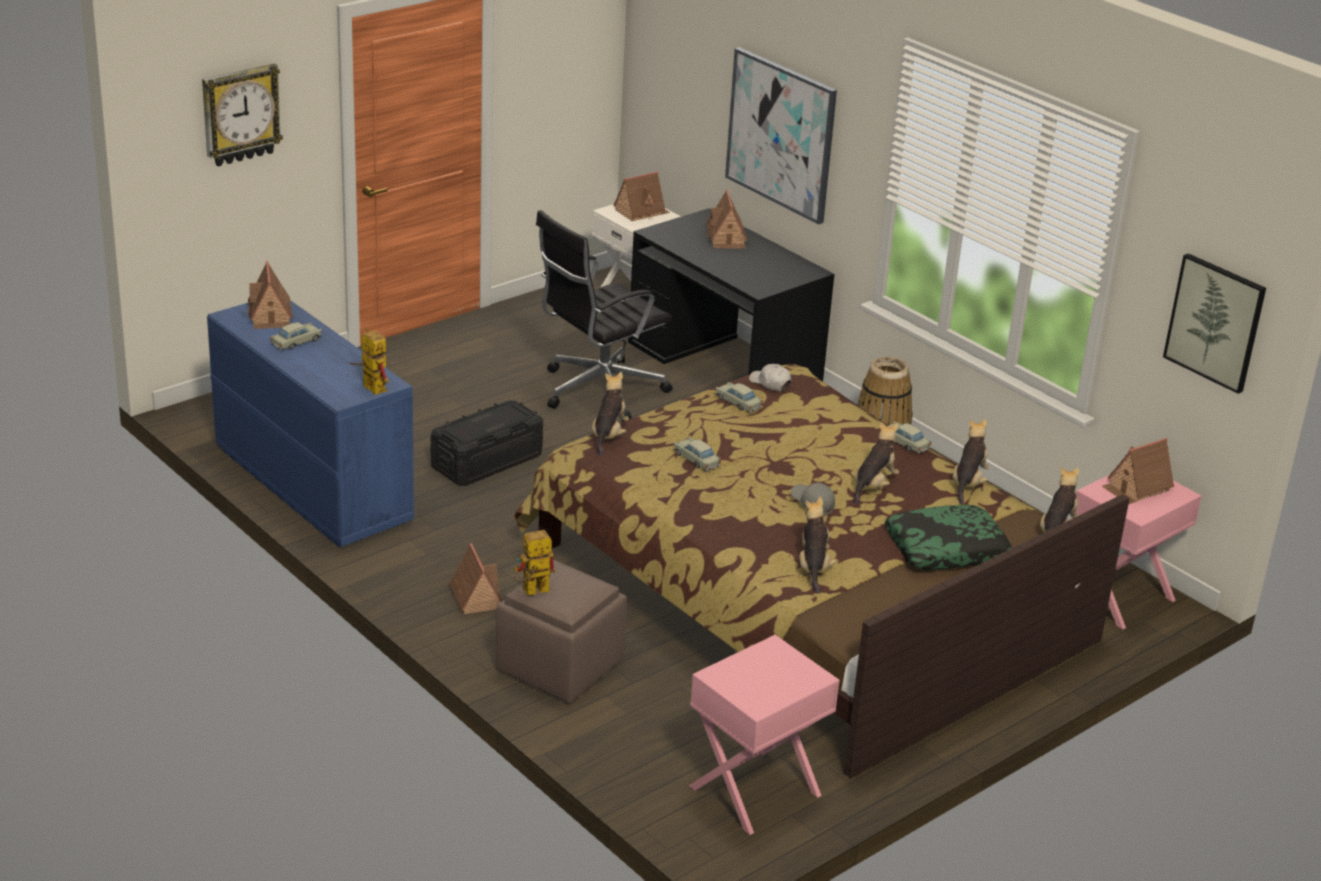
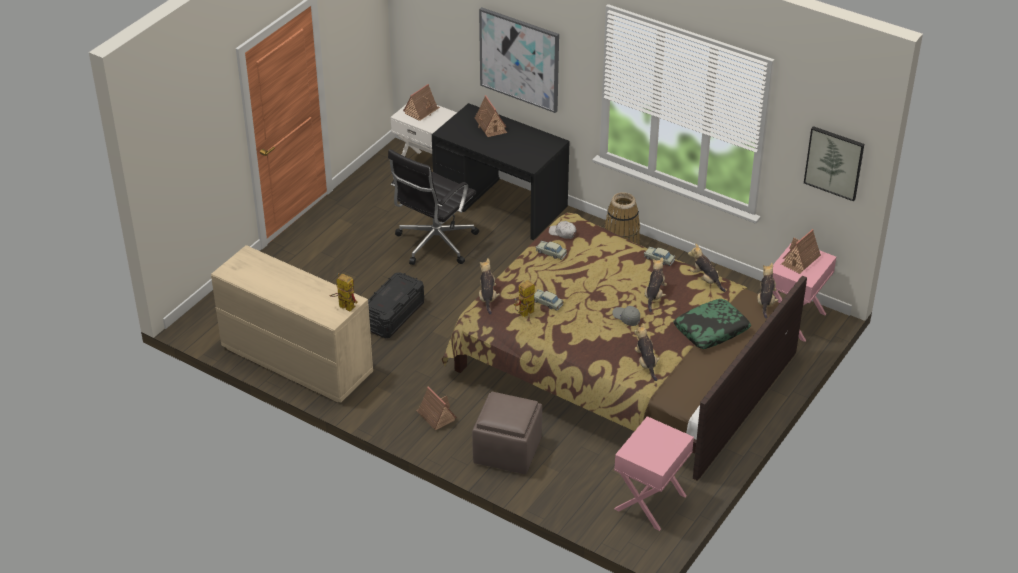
camera: 15 degrees left, 10 degrees up
(240, 114) = (193, 136): wall clock -> none
(270, 315) = (250, 264): toy house -> none
(296, 342) = (279, 282): beige toy car -> none
(311, 484) = (296, 360): blue dresser -> beige dresser
(531, 592) = (491, 418): toy robot -> toy robot (524, 314)
(968, 483) = (705, 280): plush toy -> plush toy turned 45 degrees counterclockwise

